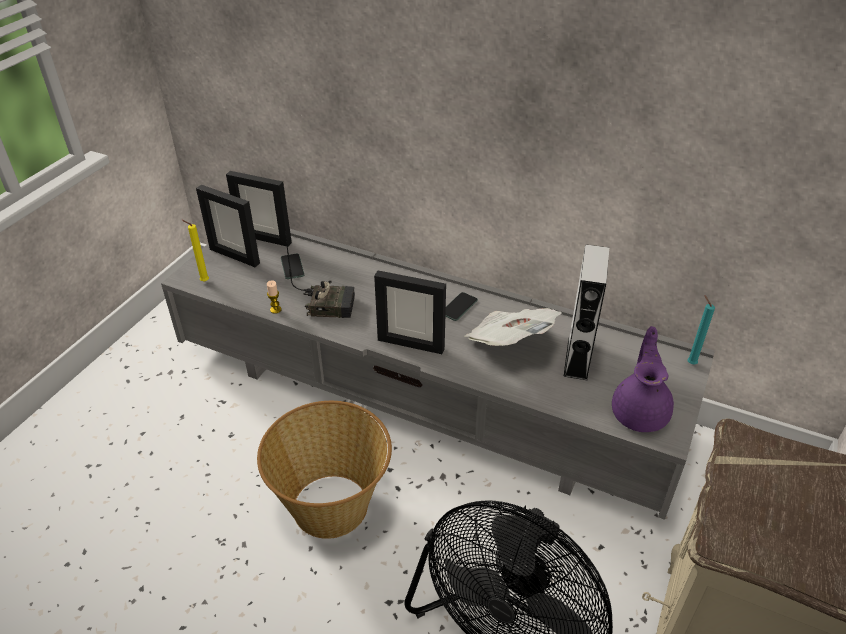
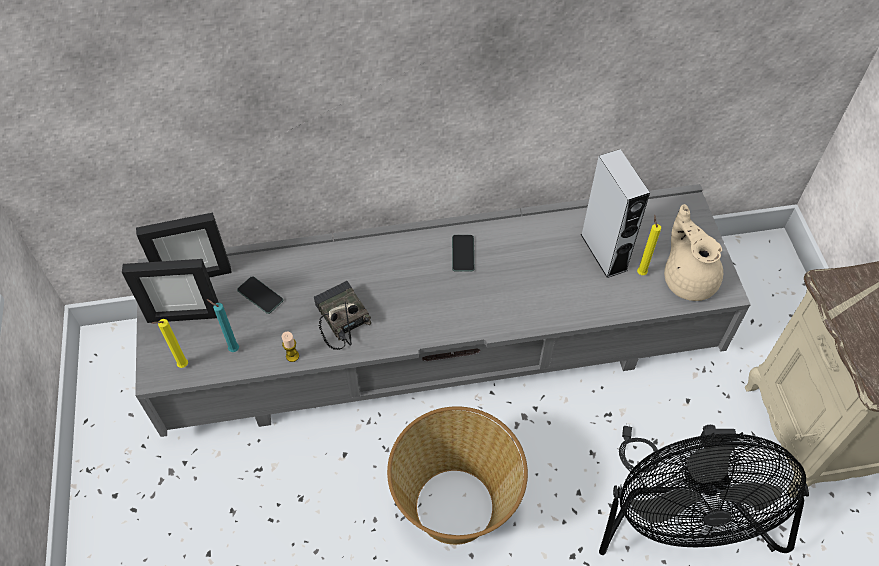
camera: 35 degrees left, 15 degrees up
(329, 304) = (340, 319): radio -> radio turned 90 degrees counterclockwise
(411, 343) = (455, 318): picture frame -> none
(509, 342) = (537, 268): newspaper -> none
(598, 386) = (641, 272): none -> yellow candle
(640, 412) = (688, 278): purple teapot -> beige teapot
(690, 363) = (689, 206): turquoise candle -> turquoise candle (232, 349)

